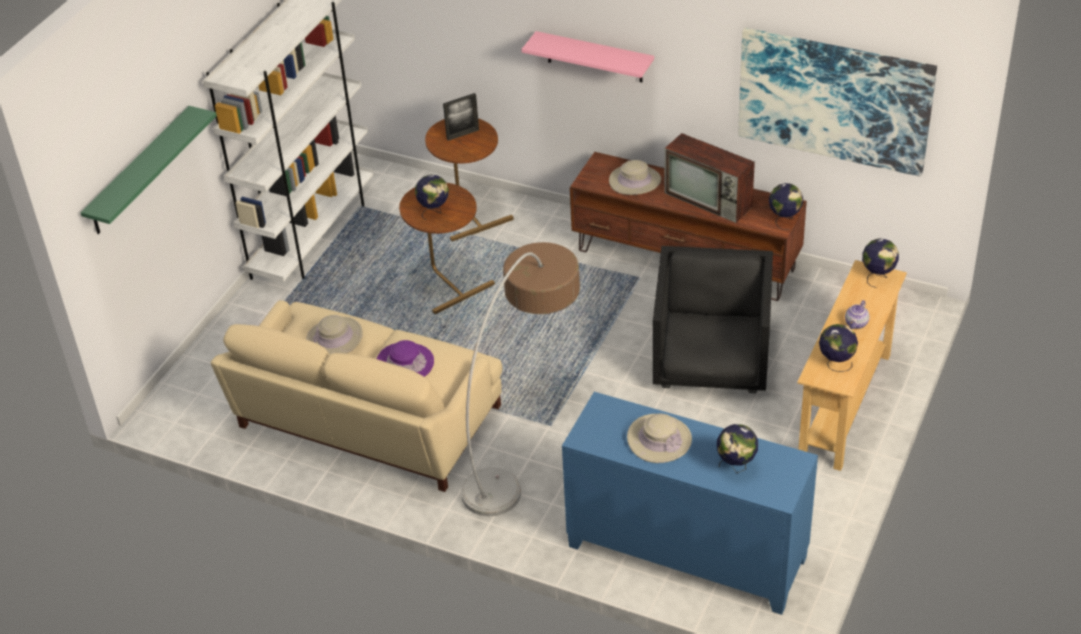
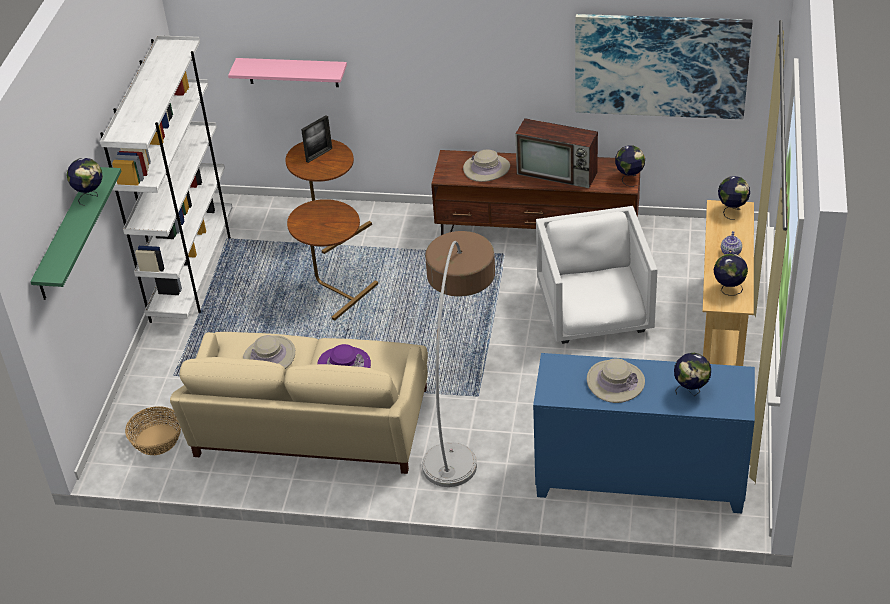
camera: 15 degrees left, 0 degrees up
(210, 401) = (156, 439): none -> basket
(434, 212) = (322, 227): globe -> globe (90, 196)
(594, 57) = (435, 64): pink shelf -> pink shelf (292, 72)
(712, 359) = (595, 311): black armchair -> white armchair

